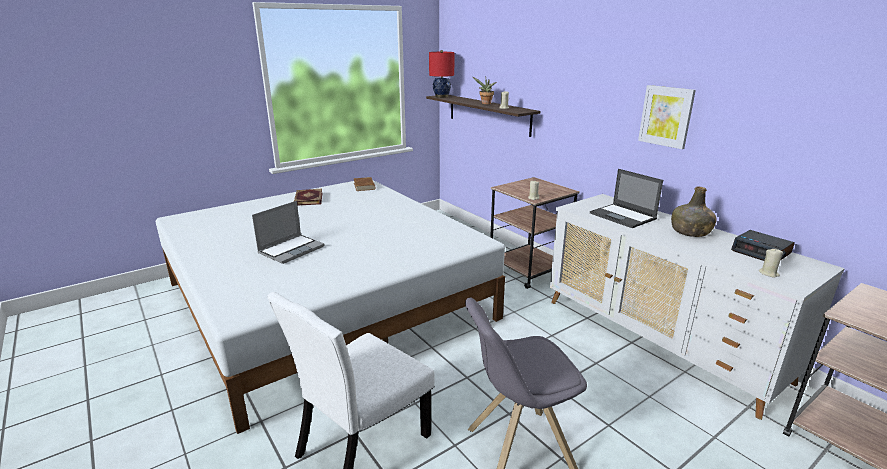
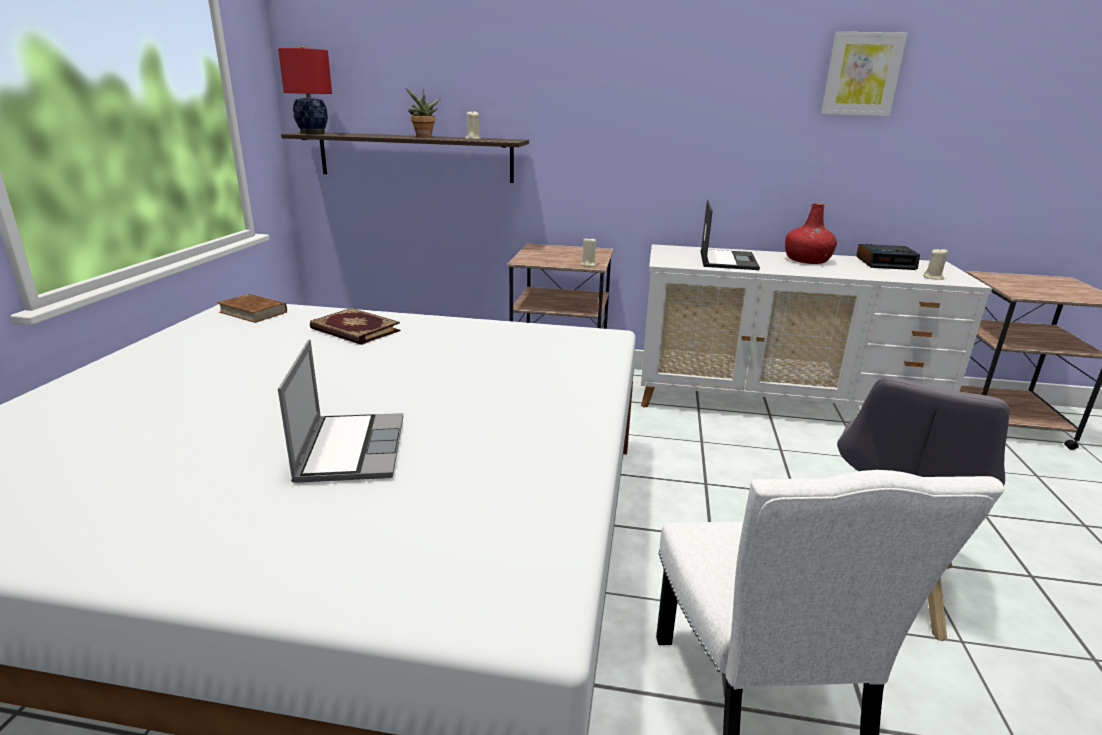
camera: 45 degrees left, 0 degrees up
(307, 199) = (175, 359): book -> book (354, 330)
(623, 216) = (727, 260): laptop -> laptop turned 90 degrees counterclockwise
(666, 116) = (739, 125): picture -> picture (862, 74)
(690, 232) = (807, 260): green bottle -> red bottle

